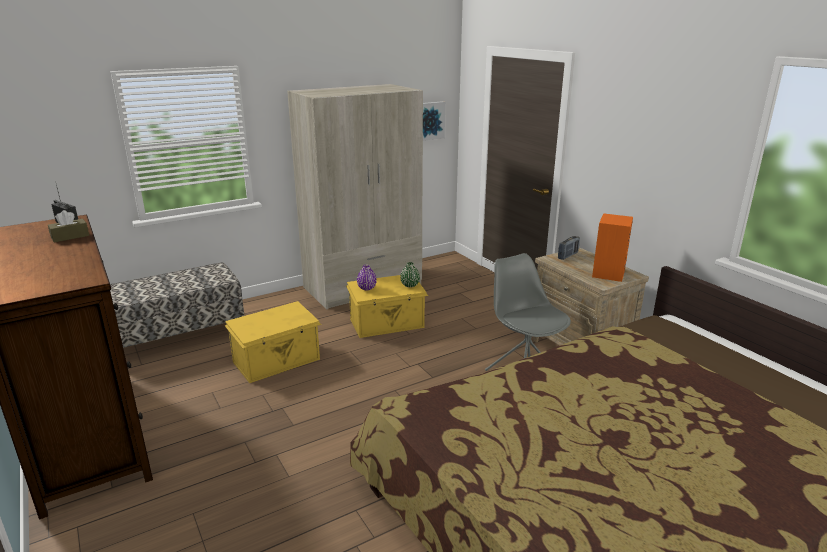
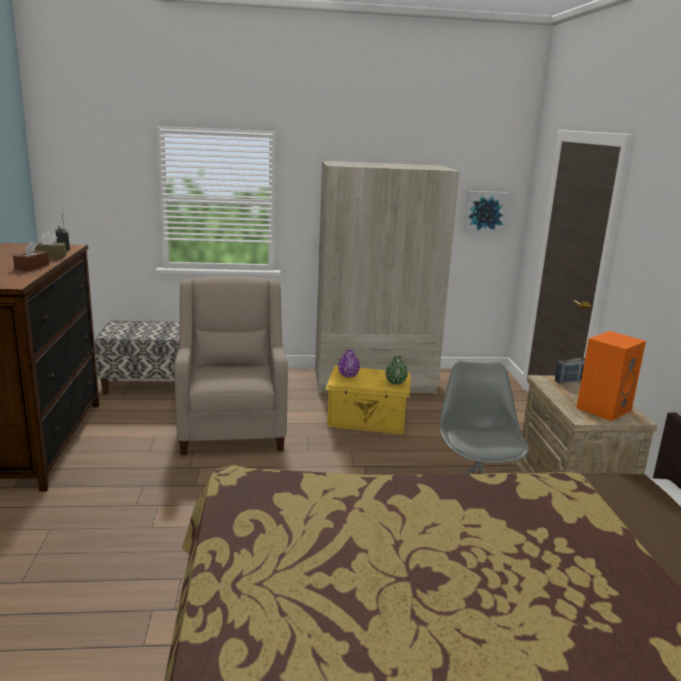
camera: 25 degrees right, 5 degrees down
(73, 254) = (32, 267): none -> brown tissue box
(277, 361) = (232, 426): yellow storage box -> beige armchair

